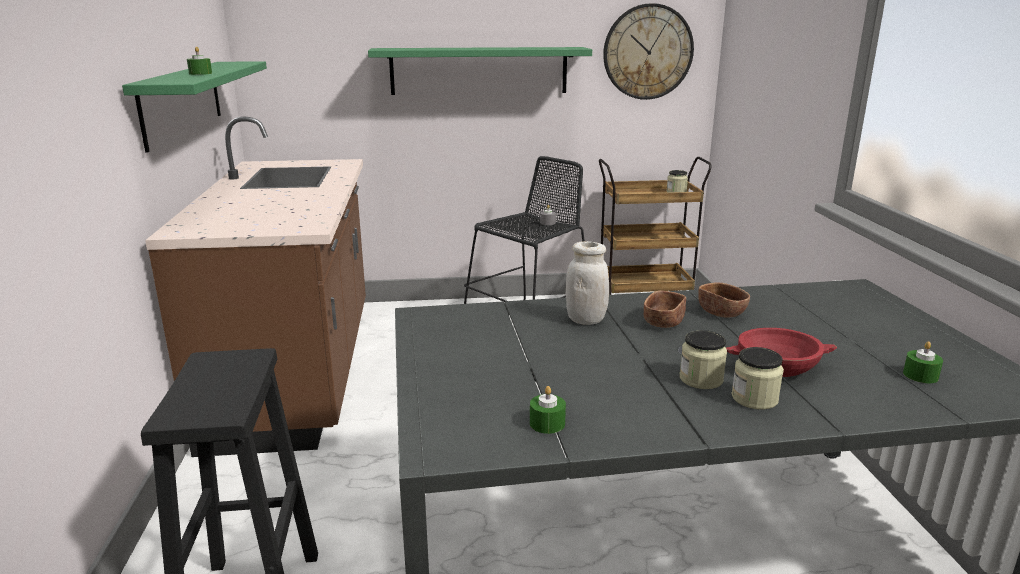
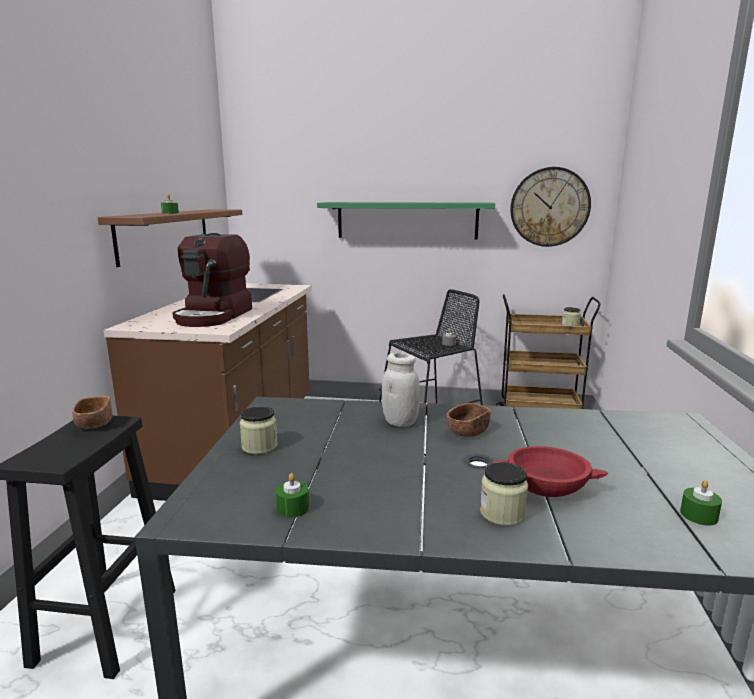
camera: 15 degrees right, 5 degrees down
(182, 101) = (165, 234): green shelf -> brown shelf
(280, 210) = (214, 316): none -> coffee machine
(701, 379) = (463, 487): jar -> jar (259, 446)
(721, 312) = (529, 429): brown bowl -> brown bowl (94, 423)

